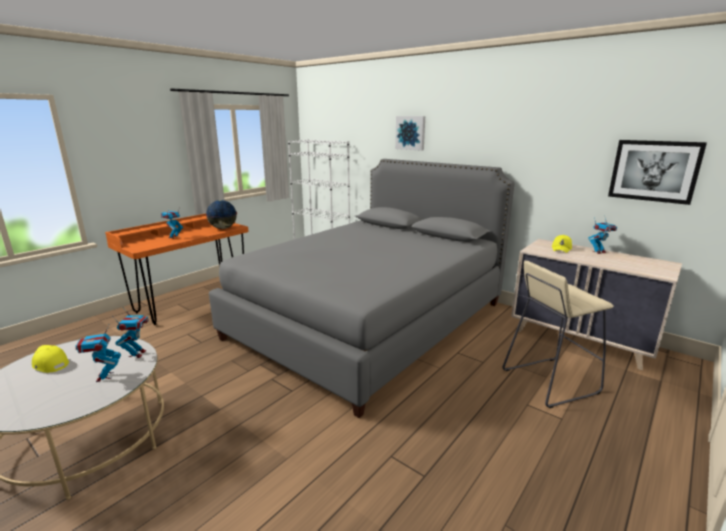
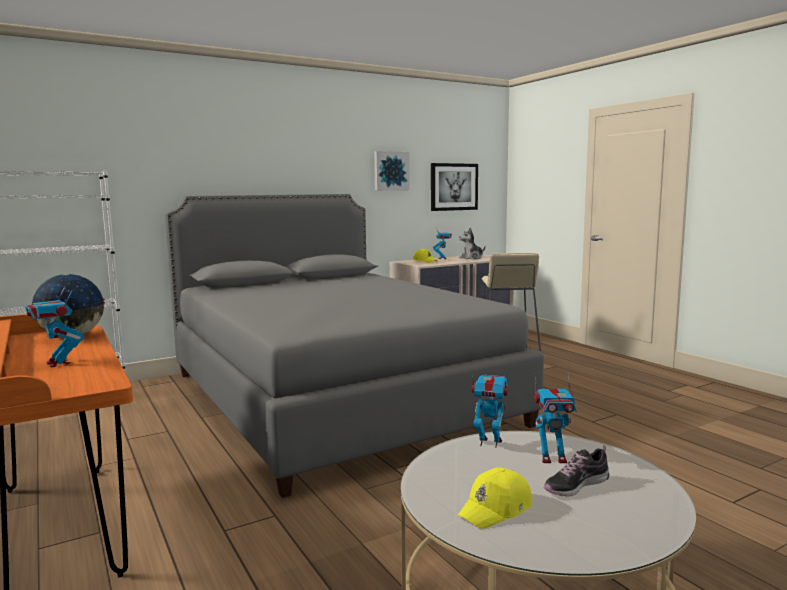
camera: 70 degrees left, 10 degrees down
(62, 386) = (575, 485): none -> shoe
(410, 133) = (220, 158): picture -> picture (391, 171)
(629, 262) = (471, 258): none -> plush toy

